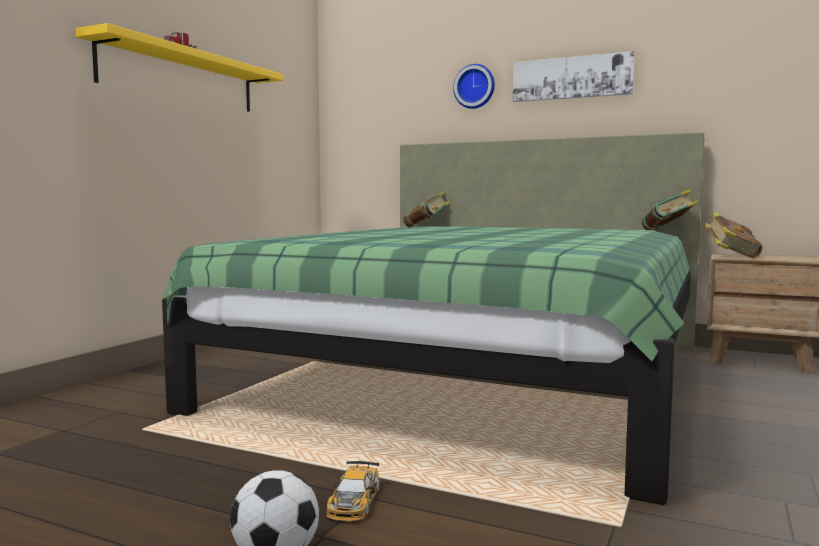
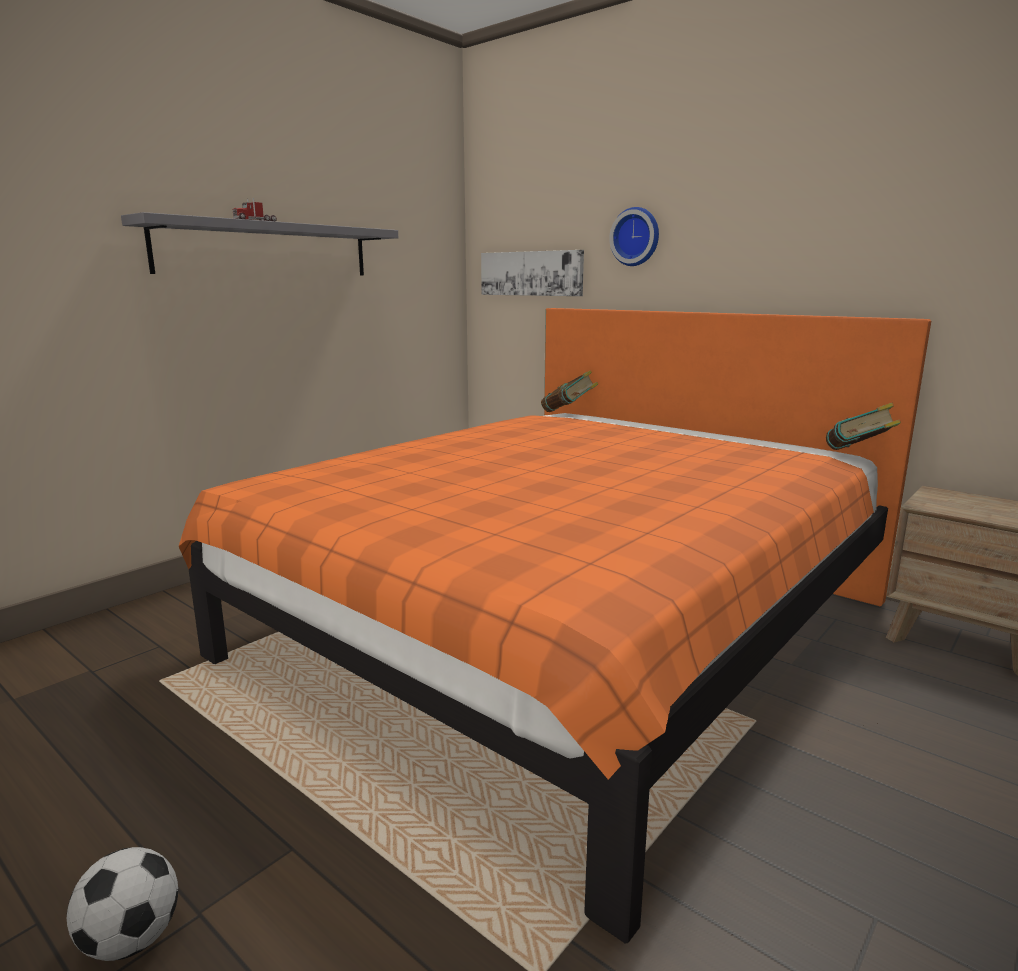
camera: 15 degrees right, 10 degrees up
(181, 77) = (267, 250): yellow shelf -> grey shelf
(354, 501) = (274, 852): toy car -> none
(475, 375) = (564, 627): green bed -> orange bed
(571, 78) = (757, 229): picture -> picture (531, 273)
(731, 256) = (939, 502): book -> none

